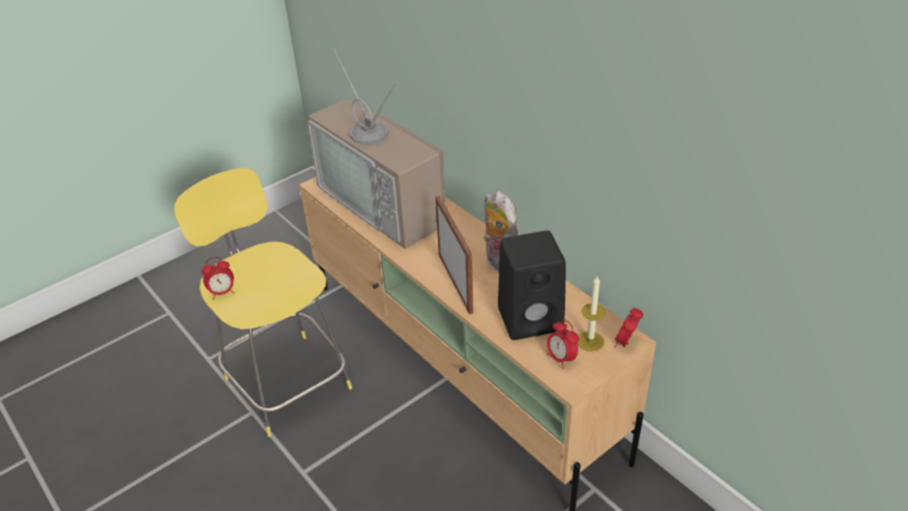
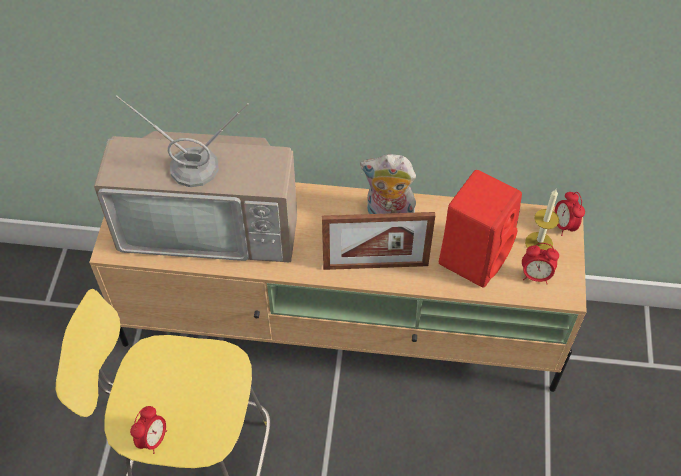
camera: 45 degrees left, 15 degrees up
(455, 283) = (375, 266): picture frame -> picture frame turned 150 degrees clockwise
(532, 318) = (475, 254): black speaker -> red speaker

